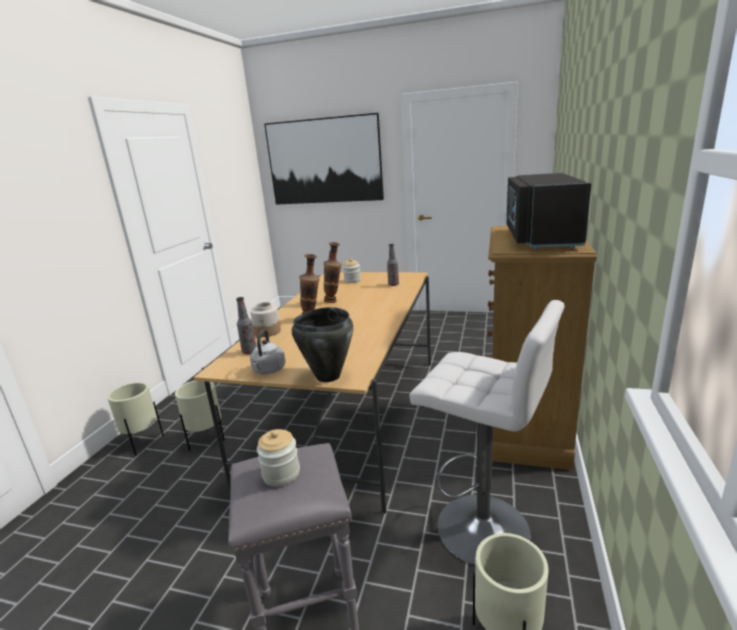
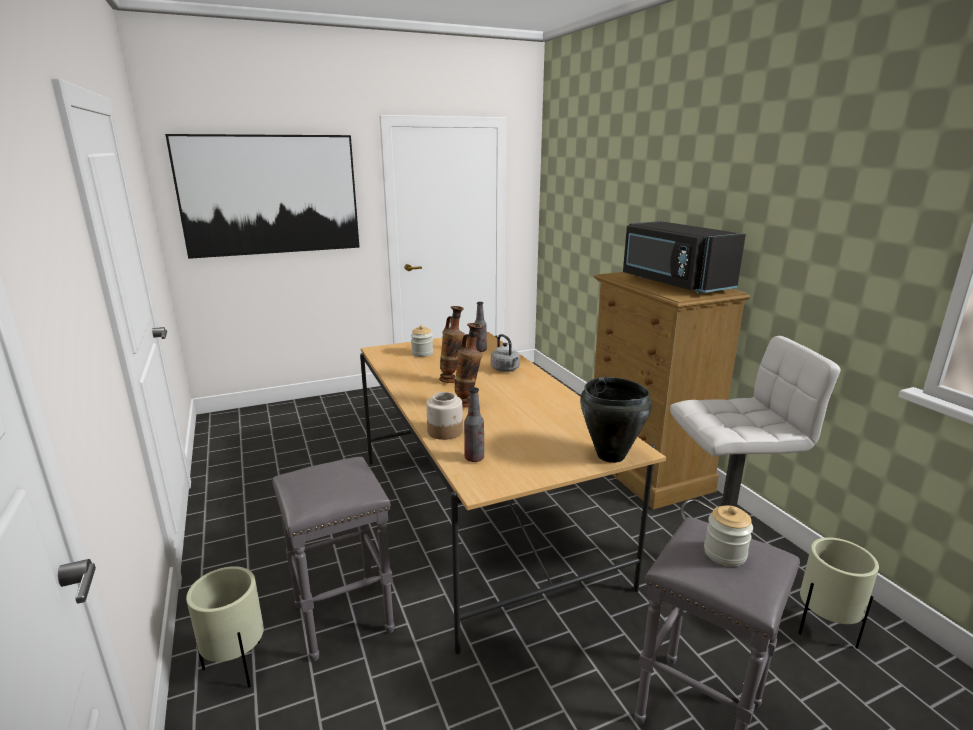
camera: 40 degrees left, 0 degrees up
(207, 440) = (341, 617): beige planter -> grey stool
(268, 370) = (541, 470): grey kettle -> grey kettle (506, 369)

